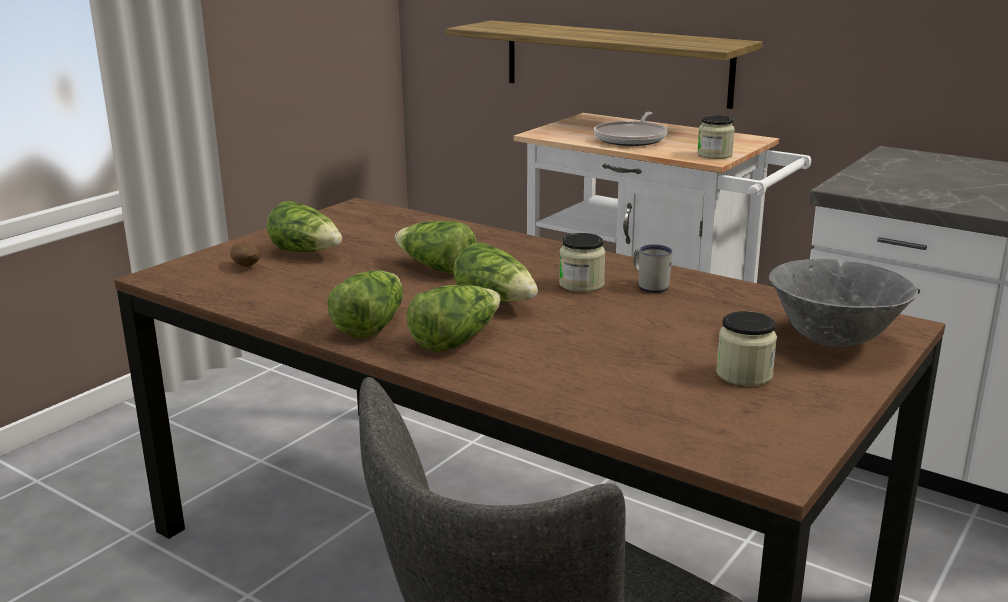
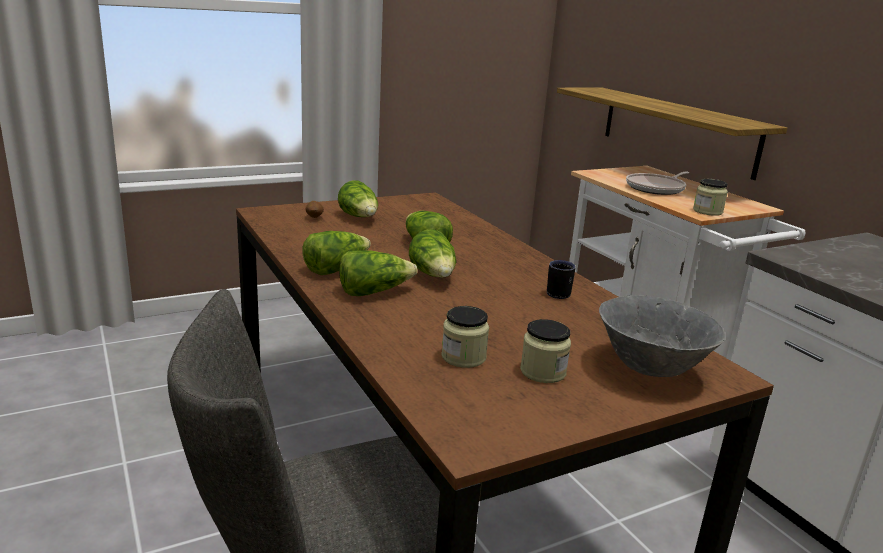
camera: 25 degrees right, 0 degrees up
(581, 284) = (508, 279): jar -> jar (463, 357)
(650, 285) = (557, 292): white mug -> black mug

